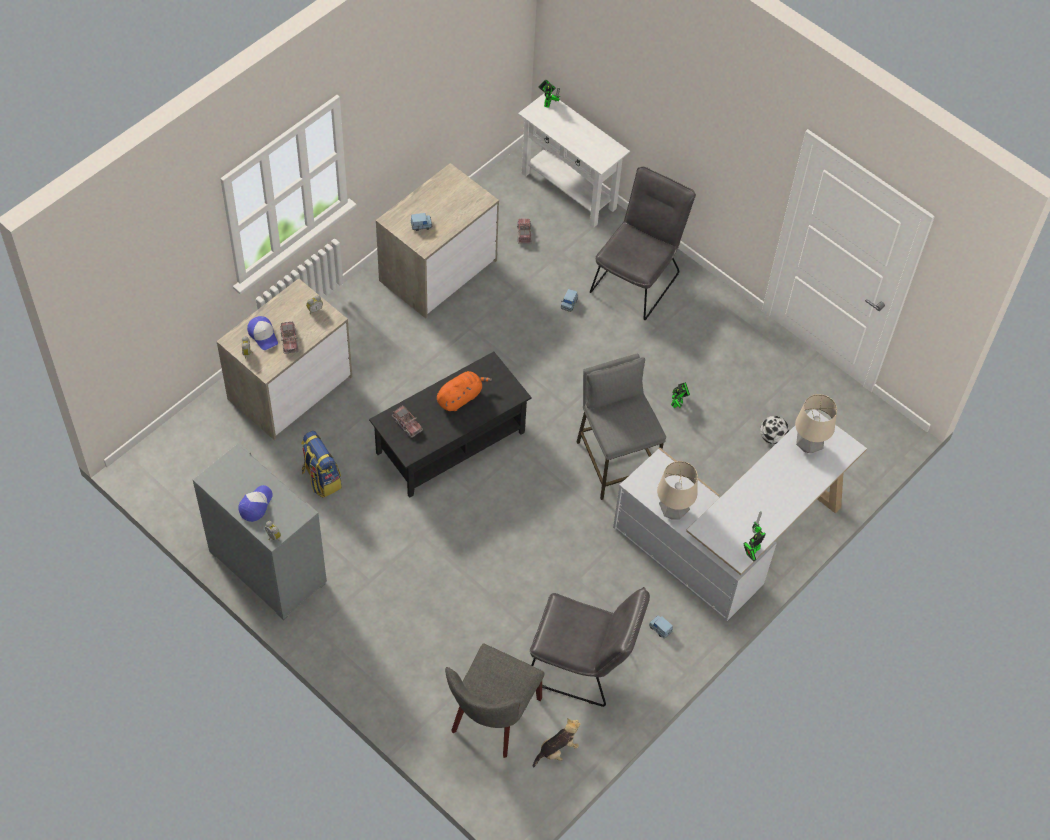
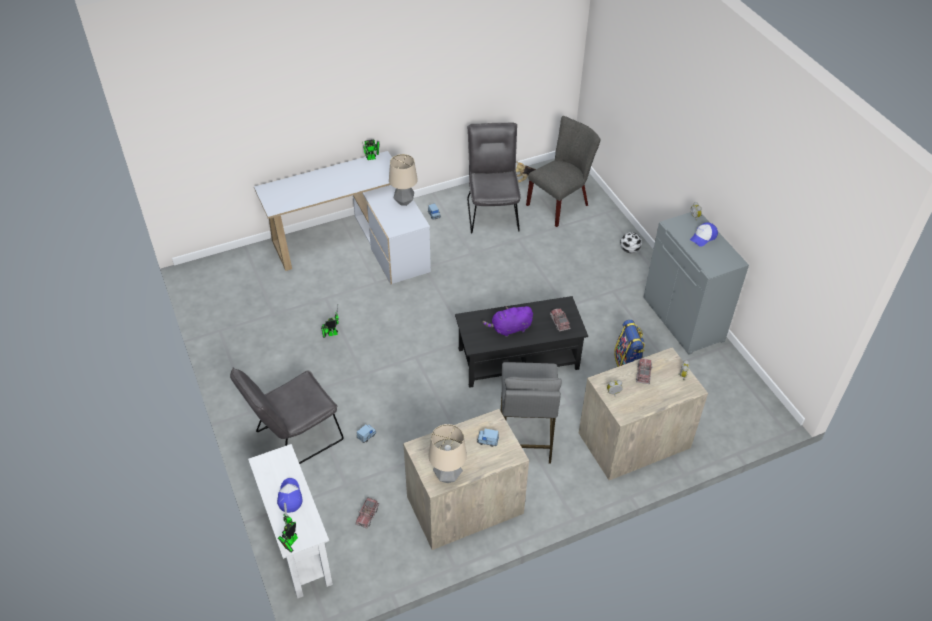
camera: 155 degrees left, 10 degrees down
(263, 335) = (665, 385): cap -> cap (289, 497)
(460, 397) = (509, 329): orange plush toy -> purple plush toy
(583, 666) = (492, 211): grey chair -> grey chair turned 45 degrees clockwise
(615, 462) = (403, 310): grey stool -> grey stool (525, 437)
(772, 437) = (282, 292): football -> football (629, 250)
(808, 446) = (291, 197): table lamp -> table lamp (448, 476)

